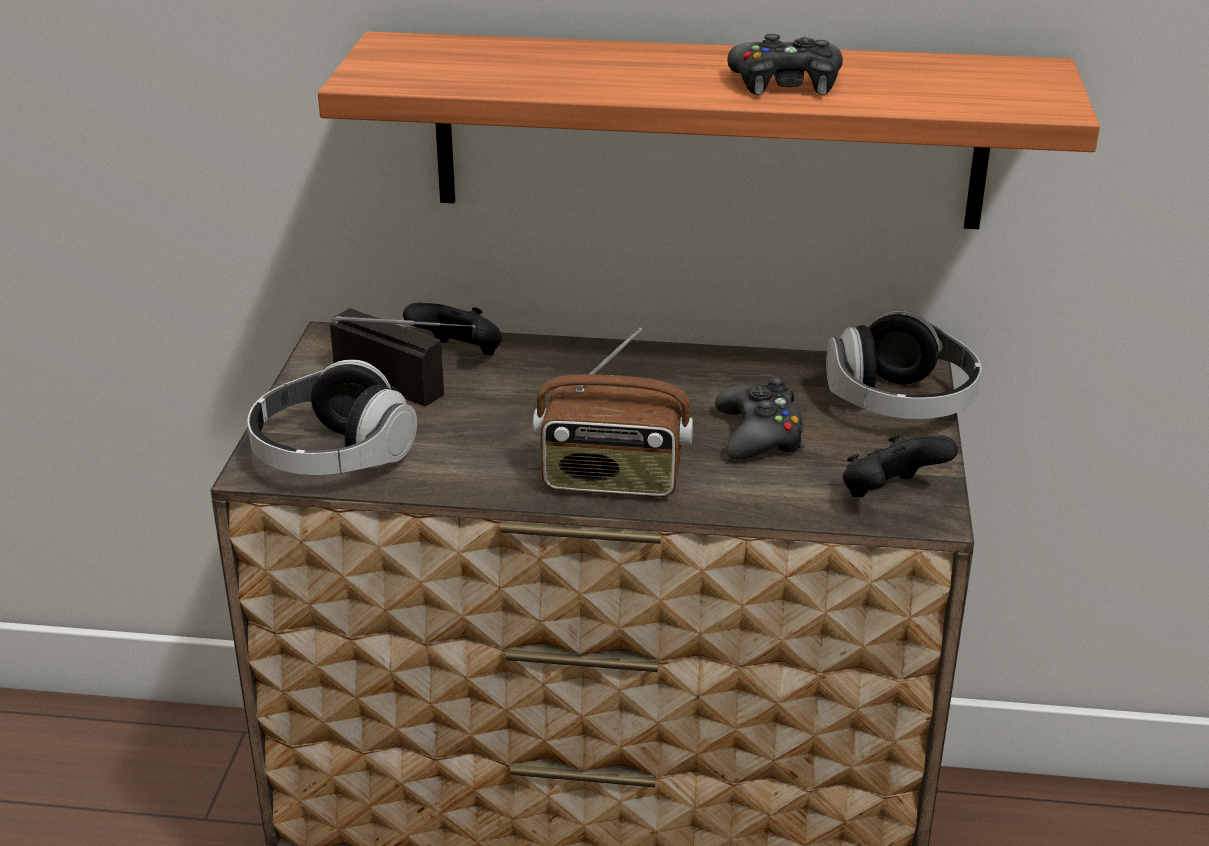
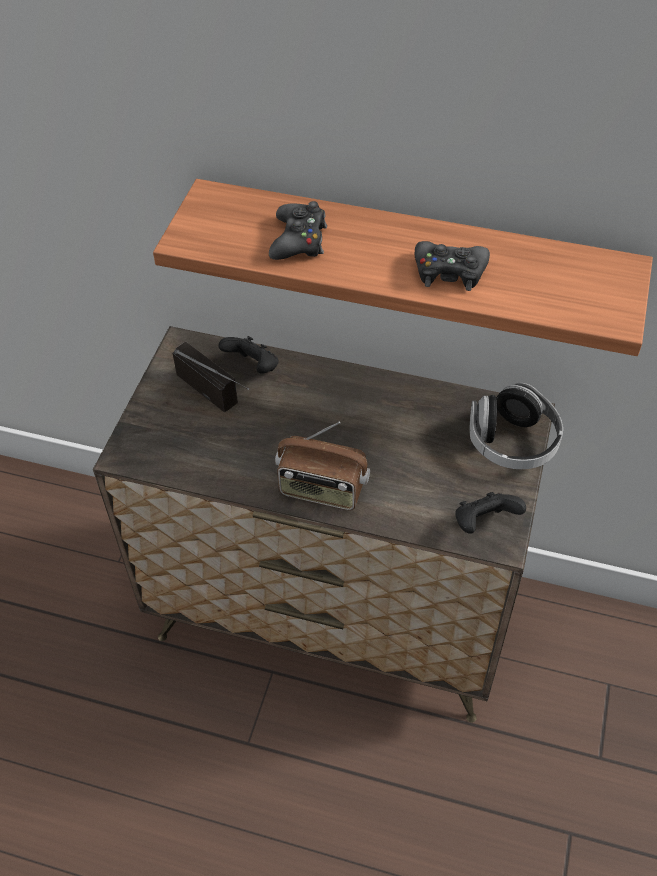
camera: 10 degrees right, 20 degrees up
(333, 456) = (165, 449): headphones -> none
(759, 435) = (418, 461): black game controller -> black game controller (299, 240)

